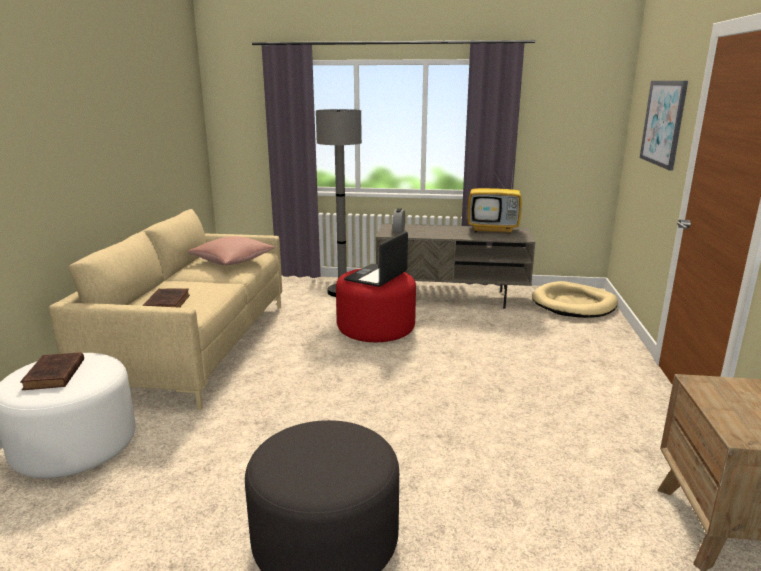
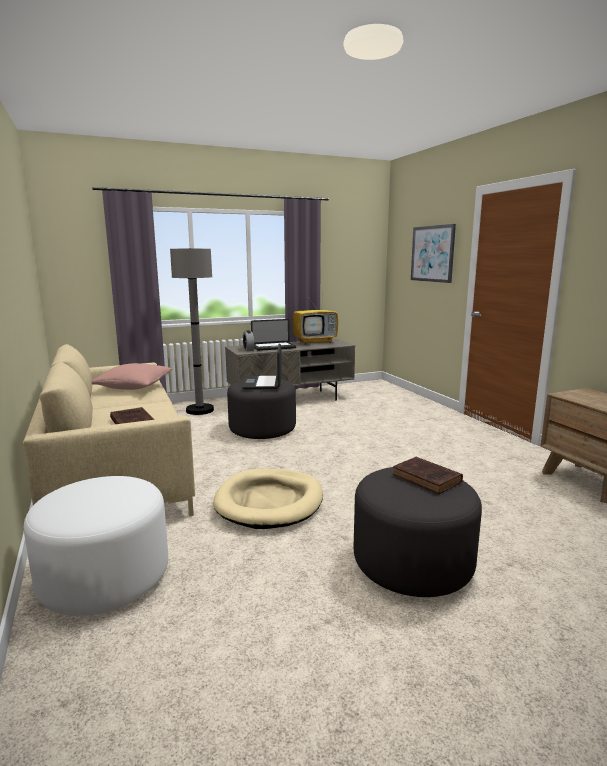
camera: 30 degrees left, 5 degrees down
(54, 375) = (93, 500): brown book -> brown book (428, 479)
(376, 328) = (262, 429): red ottoman -> grey ottoman
(431, 231) = (273, 347): none -> laptop
(574, 304) = (376, 390): beige dog bed -> beige dog bed (270, 502)

